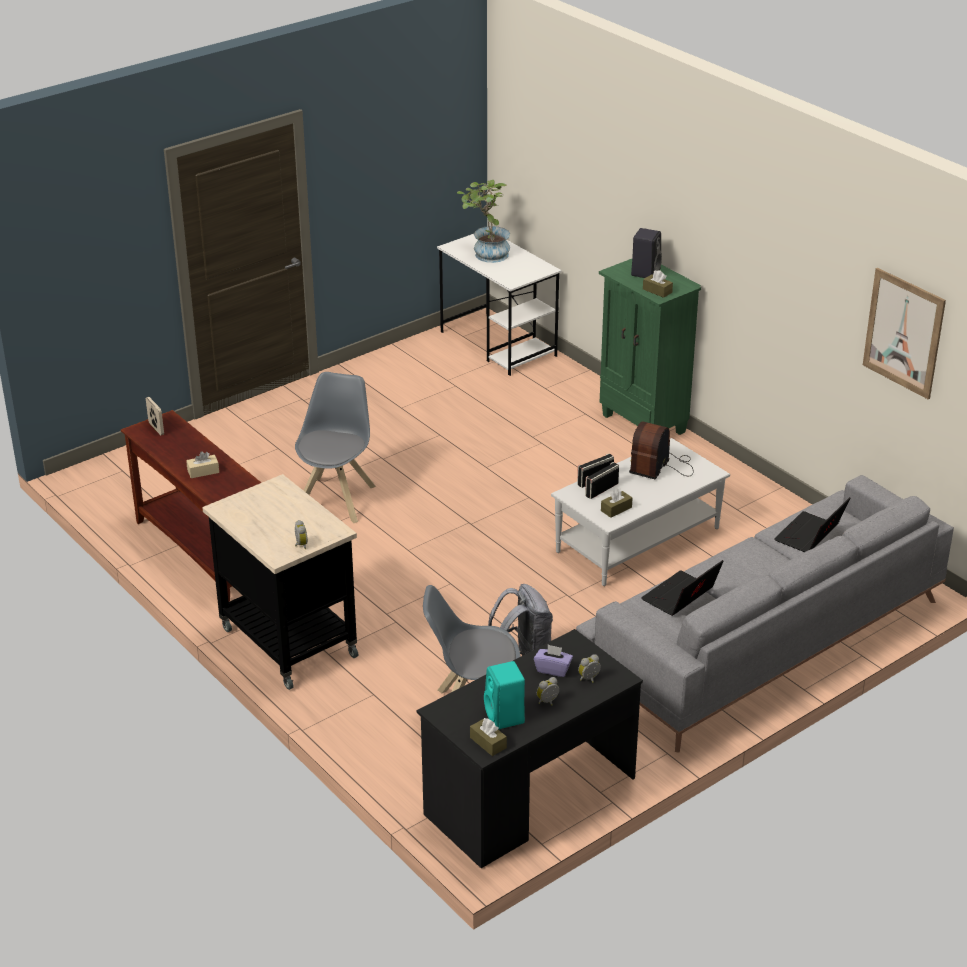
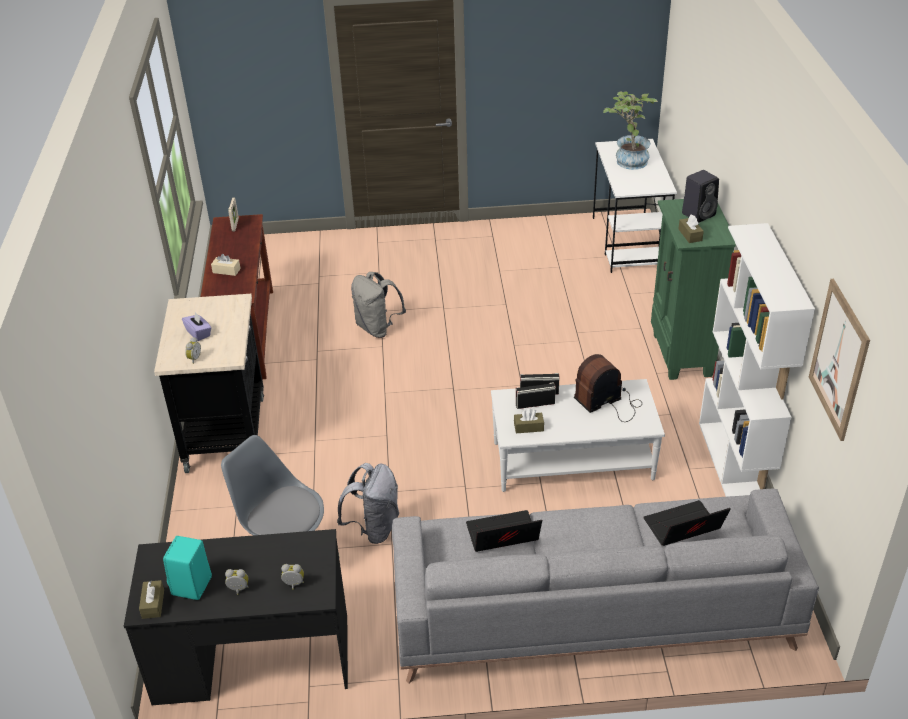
camera: 35 degrees right, 5 degrees up
(336, 498) = (377, 328): grey chair -> grey backpack
(553, 669) = (276, 560): purple tissue box -> purple tissue box (199, 333)
(770, 494) = (734, 466): none -> white bookcase

